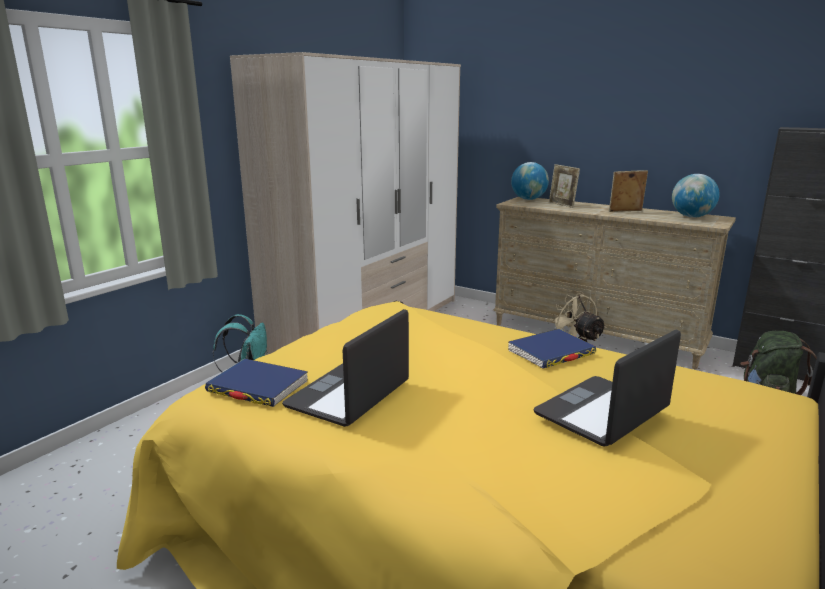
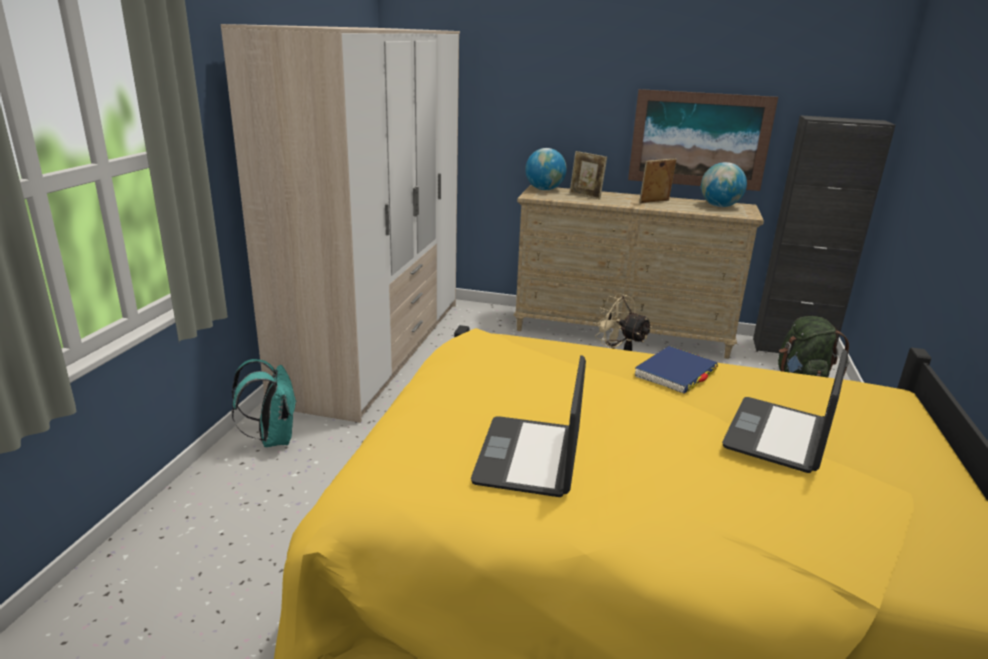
camera: 20 degrees left, 5 degrees up
(258, 387) = (418, 464): blue book -> none
(677, 154) = (699, 140): none -> picture

